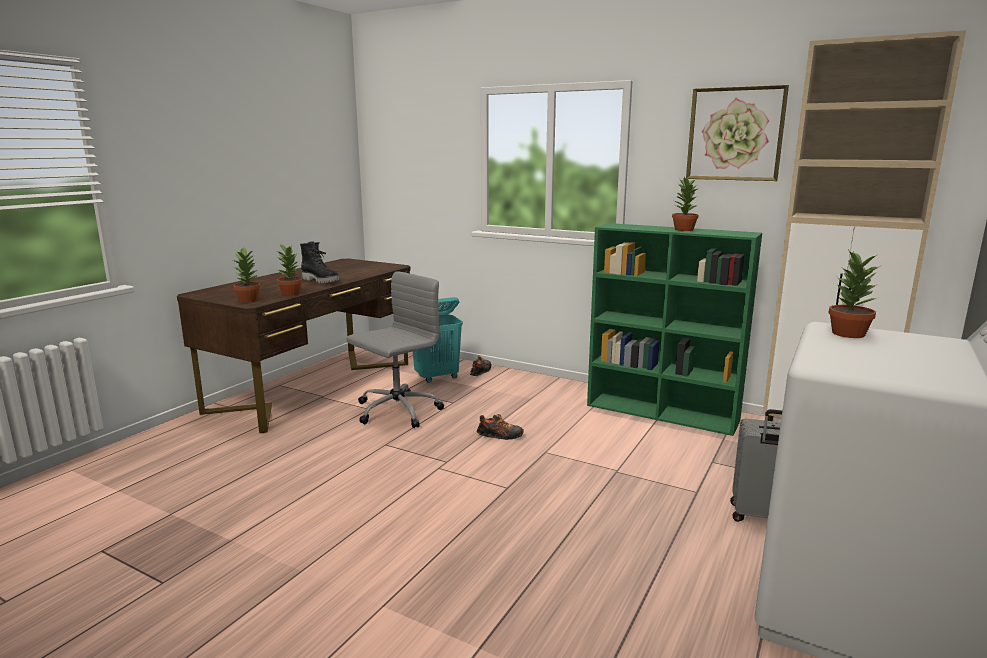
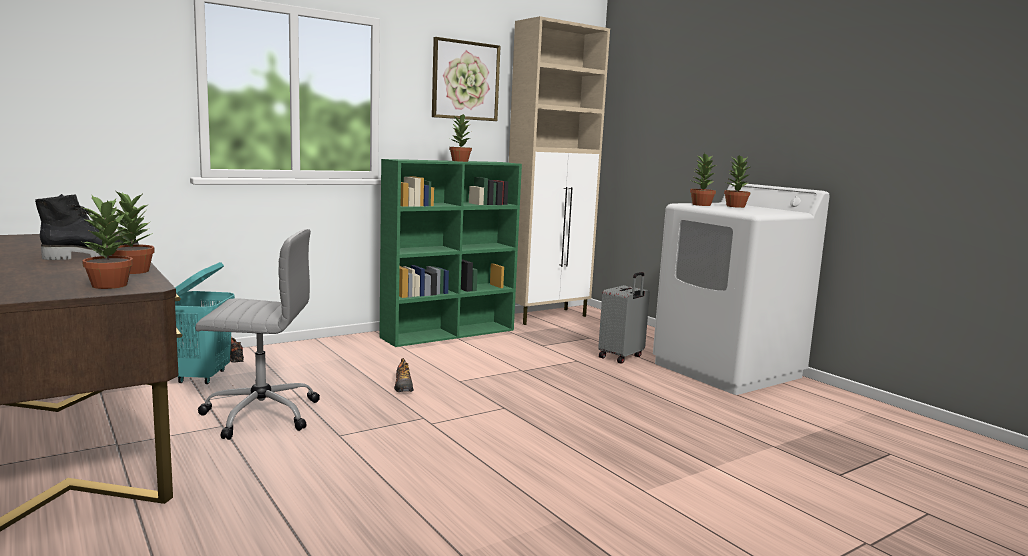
camera: 65 degrees left, 5 degrees down
(396, 411) = (259, 414): grey office chair -> grey office chair turned 105 degrees clockwise
(500, 436) = (403, 387): shoe -> shoe turned 135 degrees clockwise
(904, 349) = (735, 206): none -> potted plant

